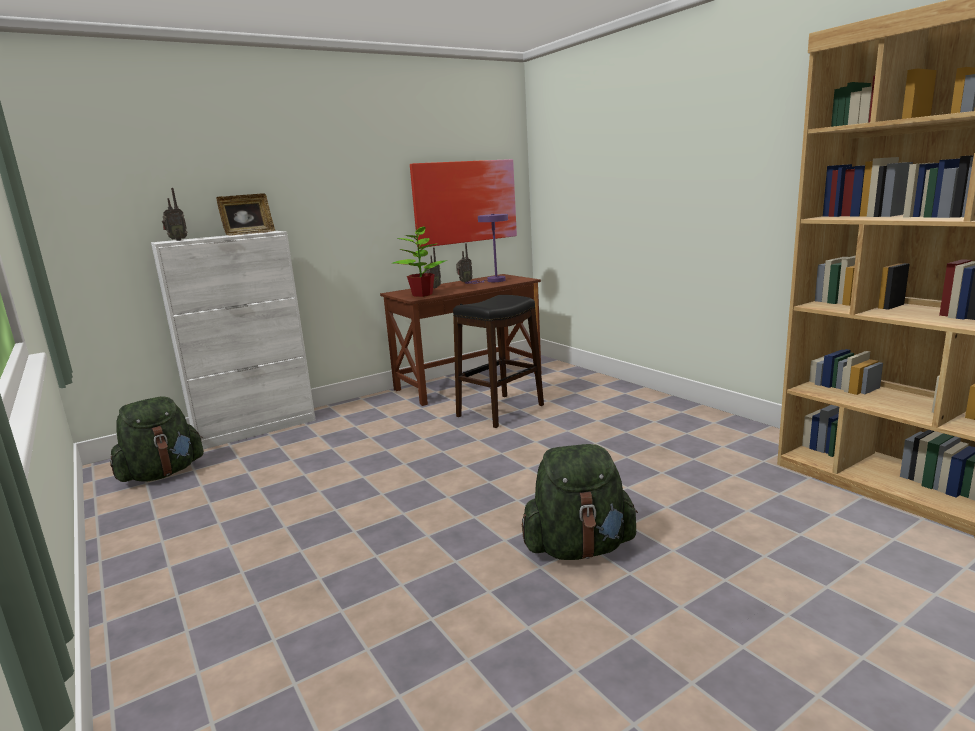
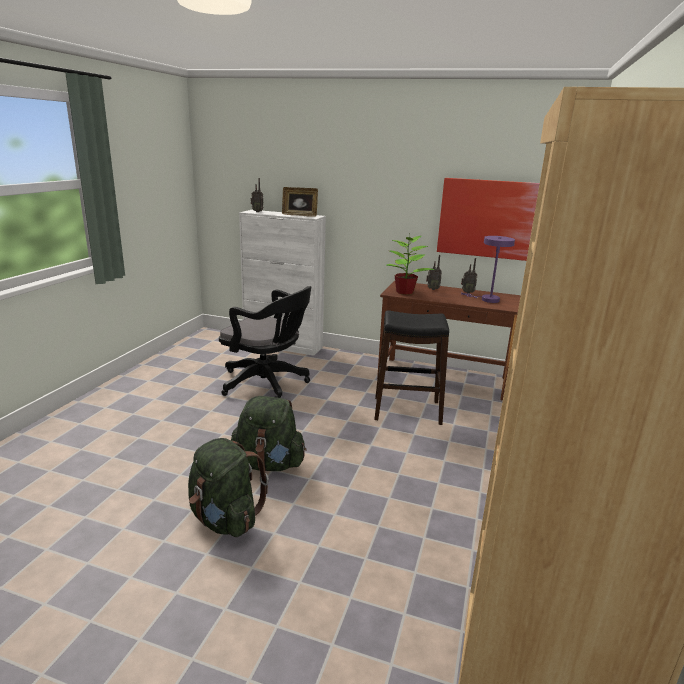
camera: 50 degrees right, 5 degrees up
(162, 473) = (211, 348): green backpack -> green backpack (269, 464)
(333, 460) = (268, 384): none -> black office chair

